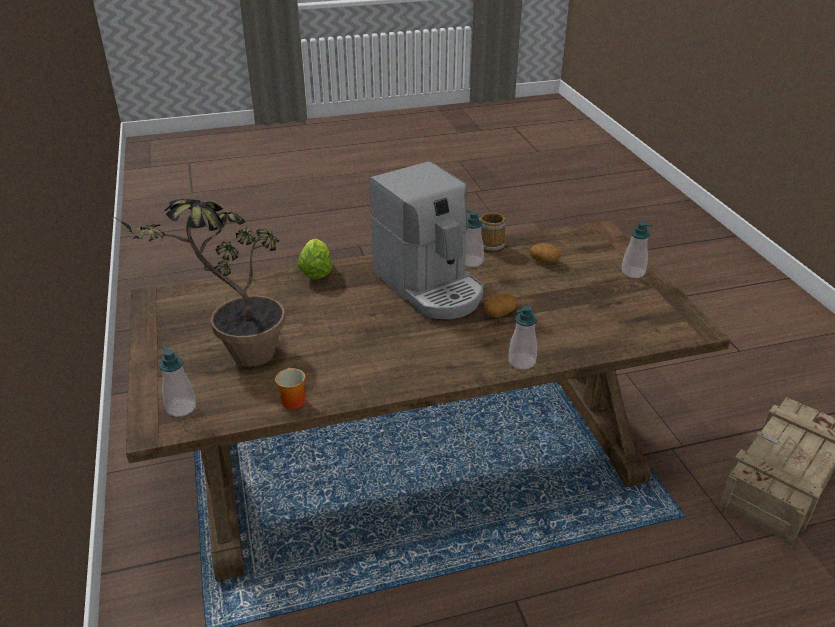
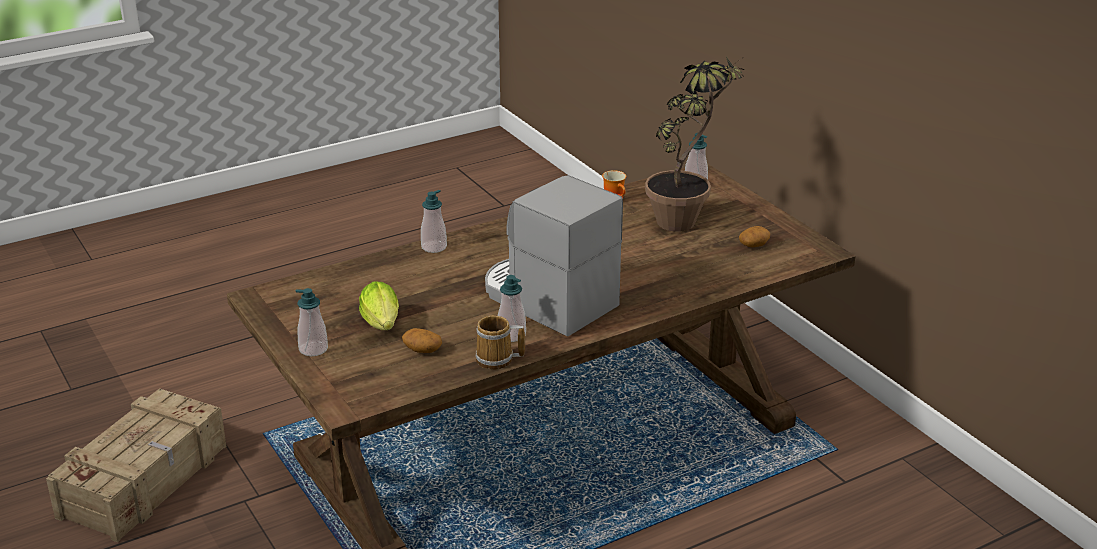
camera: 165 degrees right, 5 degrees down
(316, 270) = (684, 299): lettuce -> lettuce (382, 326)
(499, 313) = (464, 284): potato -> potato (753, 245)

